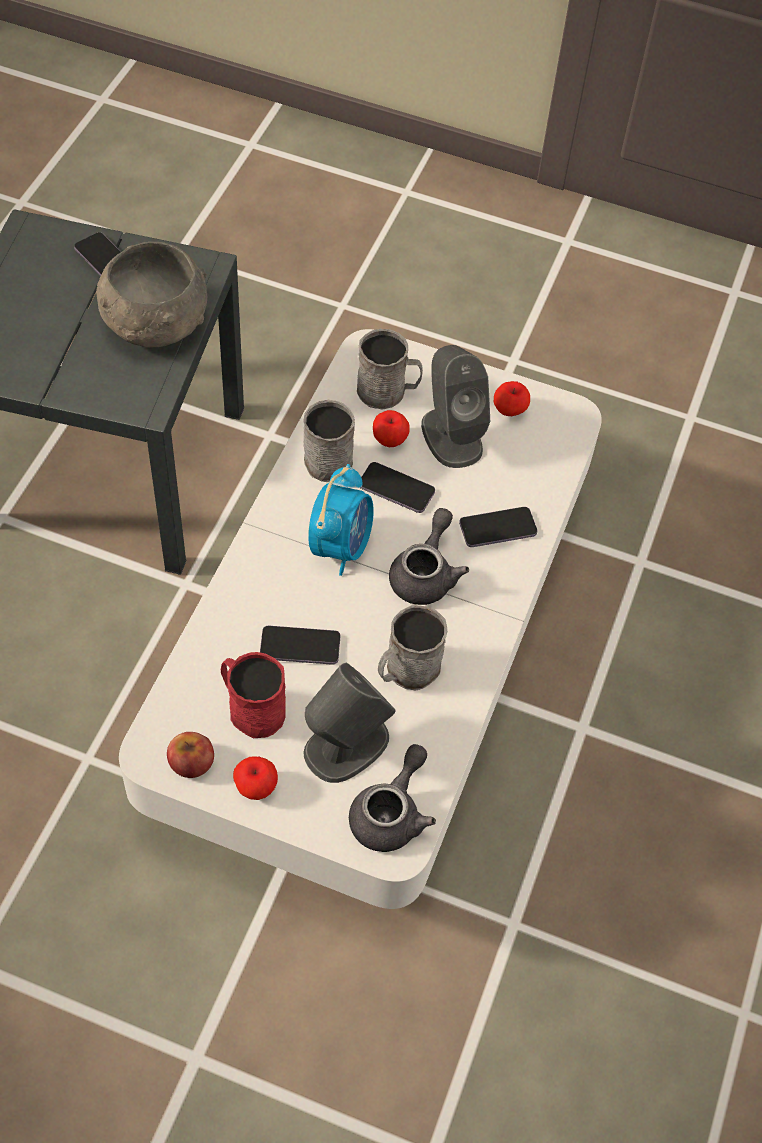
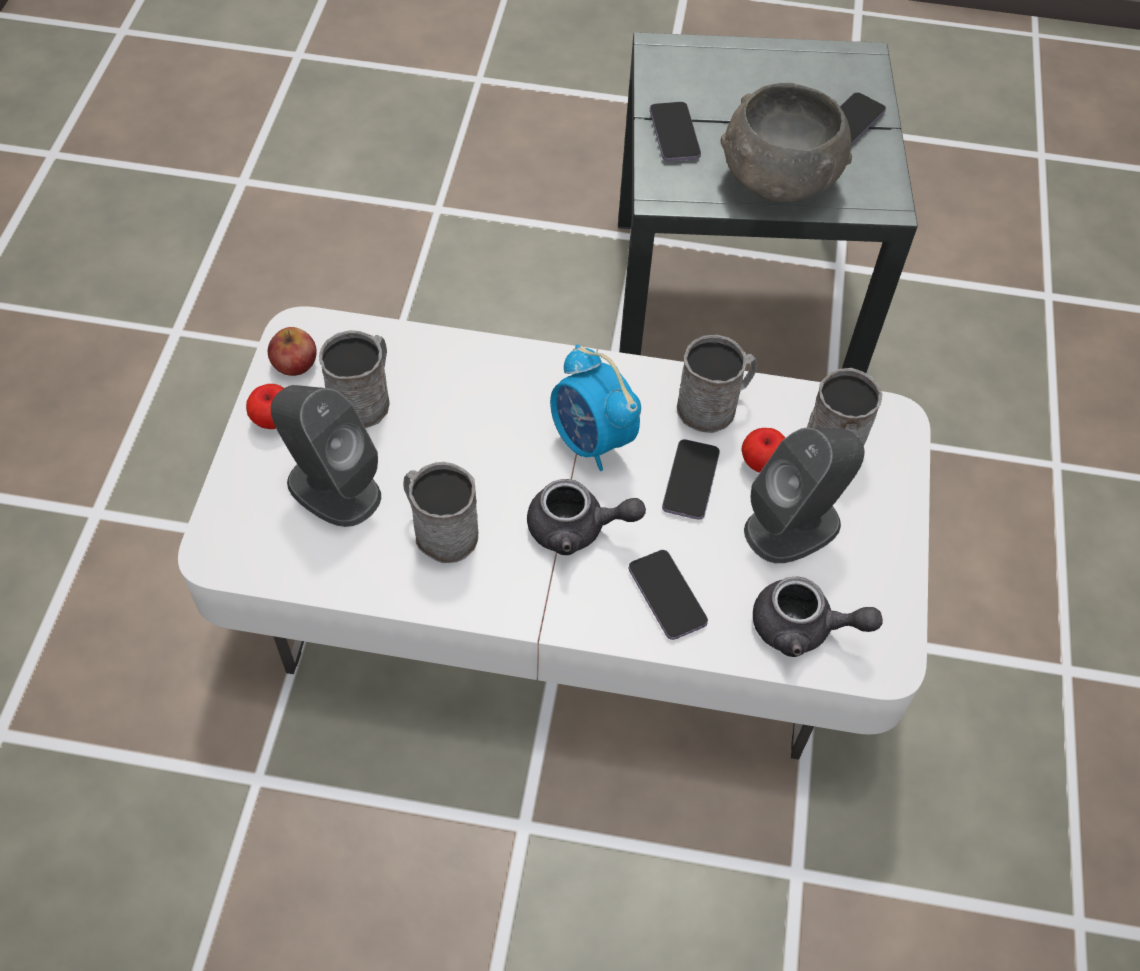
camera: 80 degrees right, 0 degrees up
(251, 708) = (365, 398): red mug -> grey mug
(300, 646) = (449, 426): phone -> phone (674, 134)
(341, 546) = (591, 440): alarm clock -> alarm clock turned 45 degrees clockwise
(391, 813) = (256, 543): grey teapot -> grey teapot (803, 629)
(509, 410) = (861, 584): apple -> none

